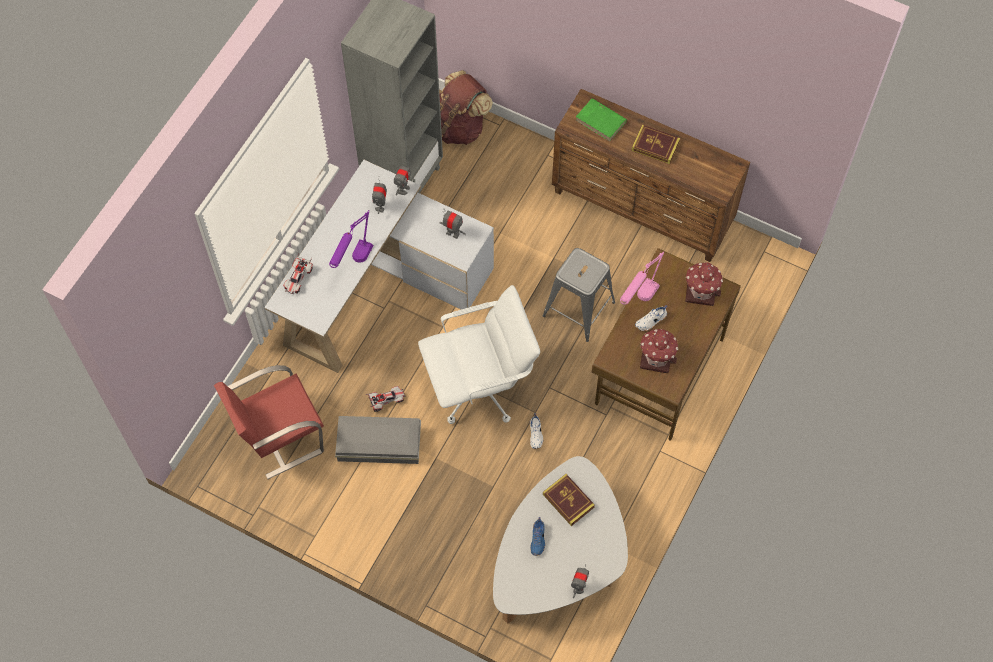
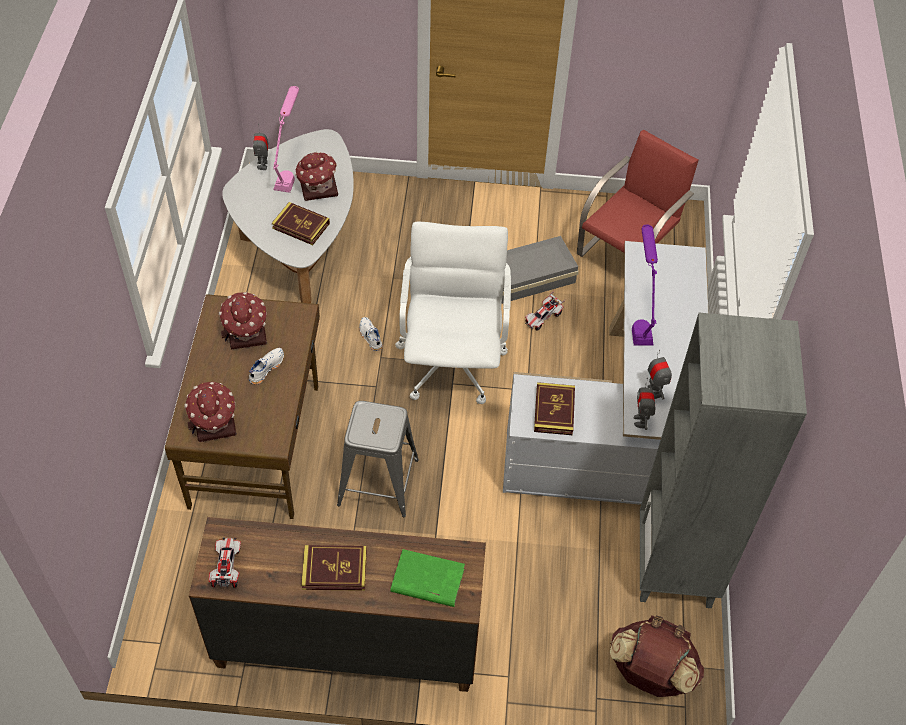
camera: 155 degrees right, 10 degrees down
(298, 279) = (690, 284): toy car -> toy car (227, 567)
(453, 233) = (554, 411): toy robot -> book
(480, 386) = (452, 362): white office chair -> white office chair turned 135 degrees clockwise
(538, 539) = (317, 188): blue shoe -> toy house
(638, 303) = (288, 384): pink table lamp -> pink table lamp (289, 170)

